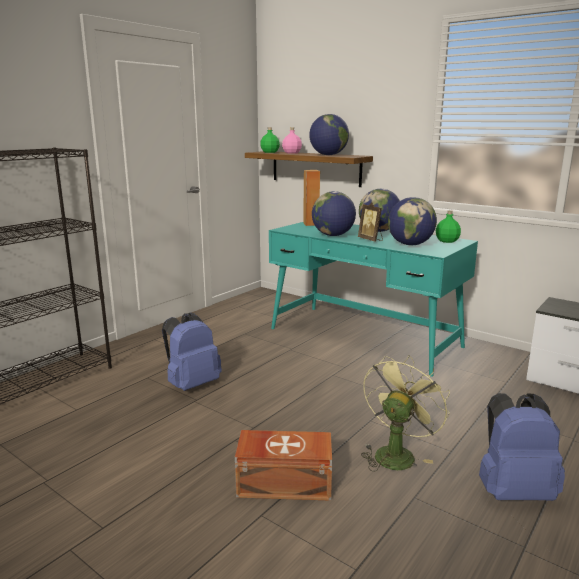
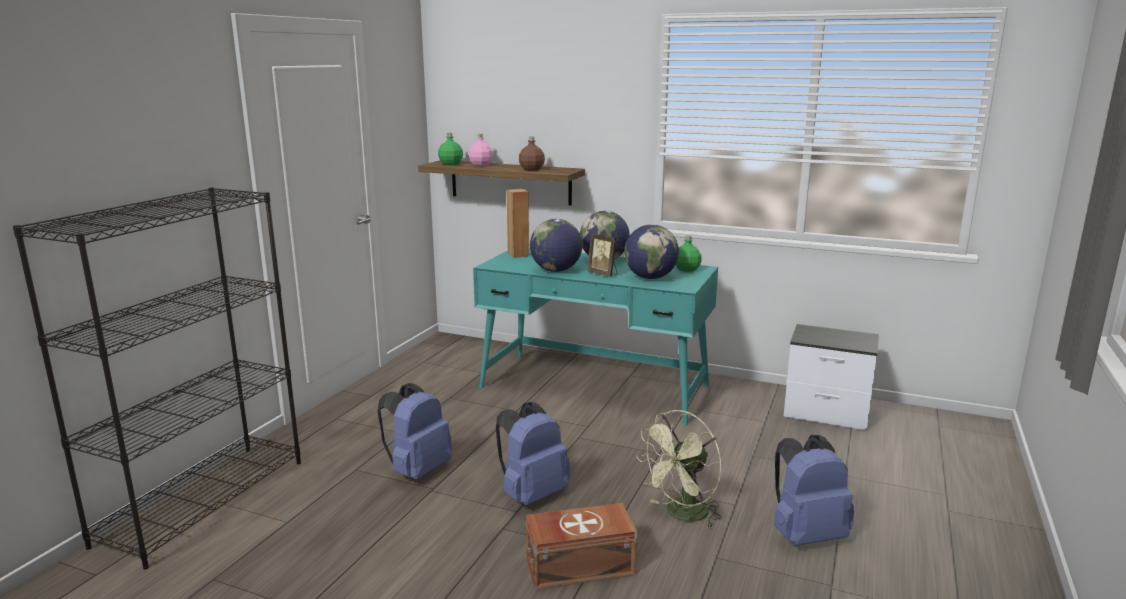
camera: 15 degrees left, 0 degrees up
(272, 415) = (531, 494): none -> blue backpack
(328, 155) = (532, 169): globe -> brown bottle
(396, 453) = (682, 515): green fan -> green fan turned 150 degrees counterclockwise

